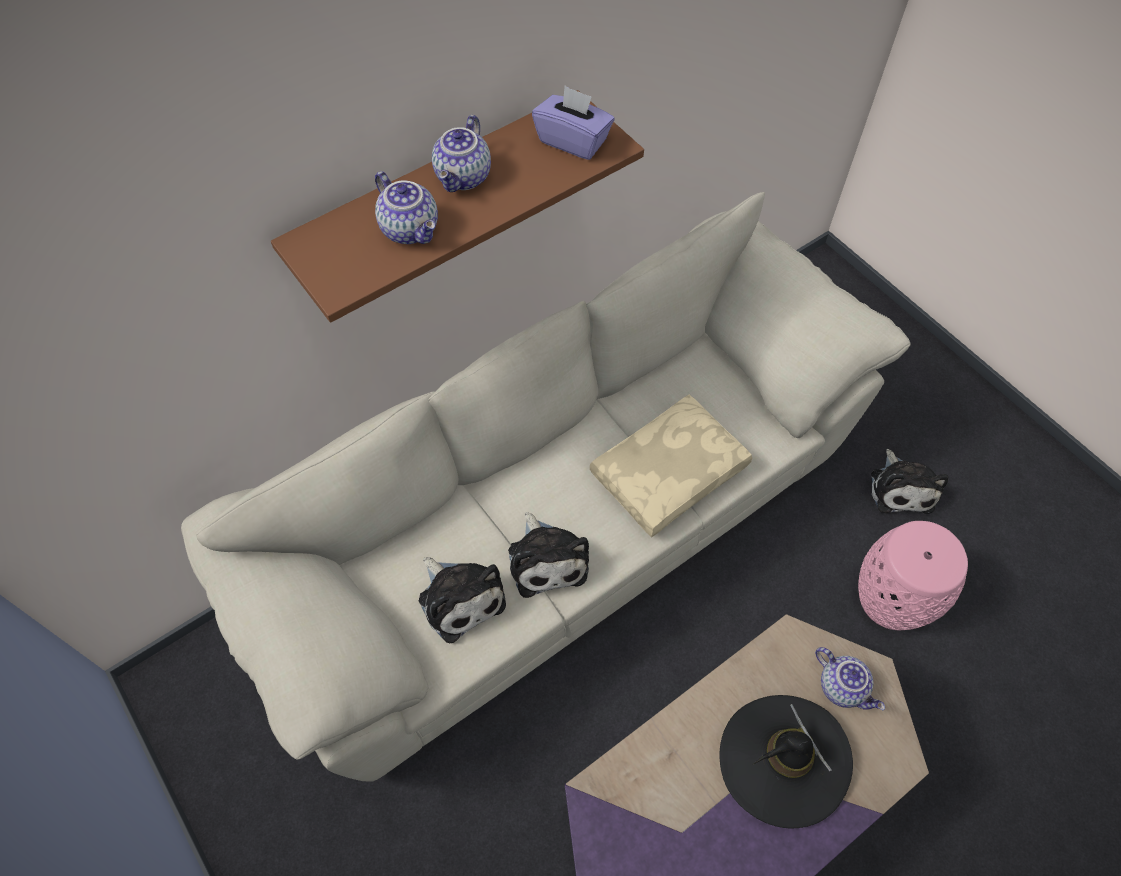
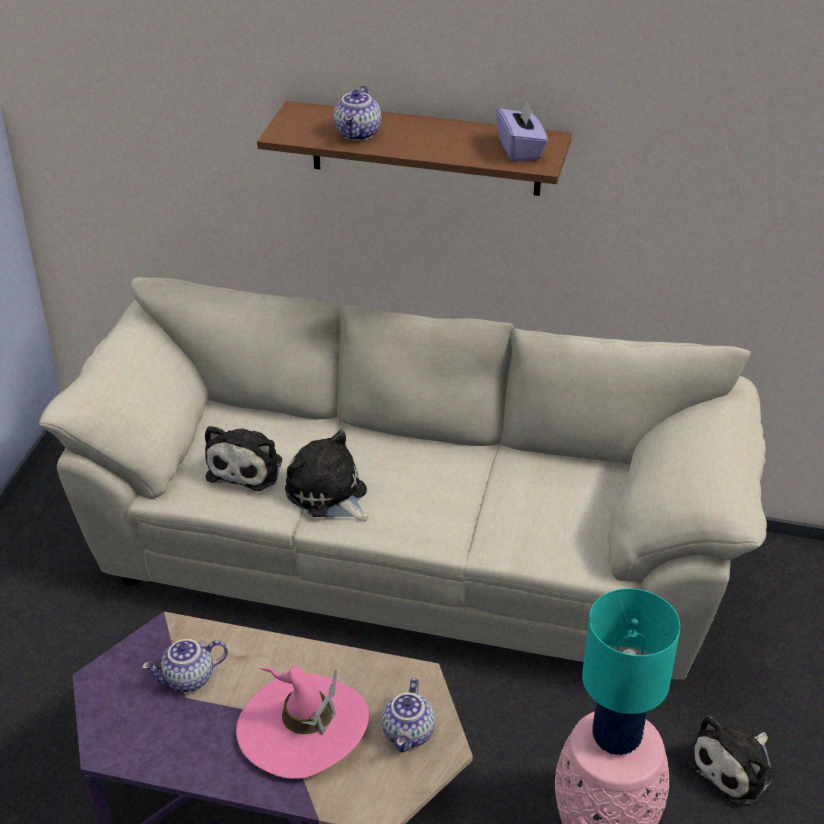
camera: 50 degrees right, 20 degrees down
(464, 178) = (427, 131): teapot -> teapot (188, 680)
(547, 559) = (328, 495): plush toy -> plush toy turned 105 degrees clockwise
(668, 470) = (483, 516): beige pillow -> none
(783, 760) = (303, 728): black hat -> pink hat
(924, 552) = (616, 738): none -> turquoise table lamp

